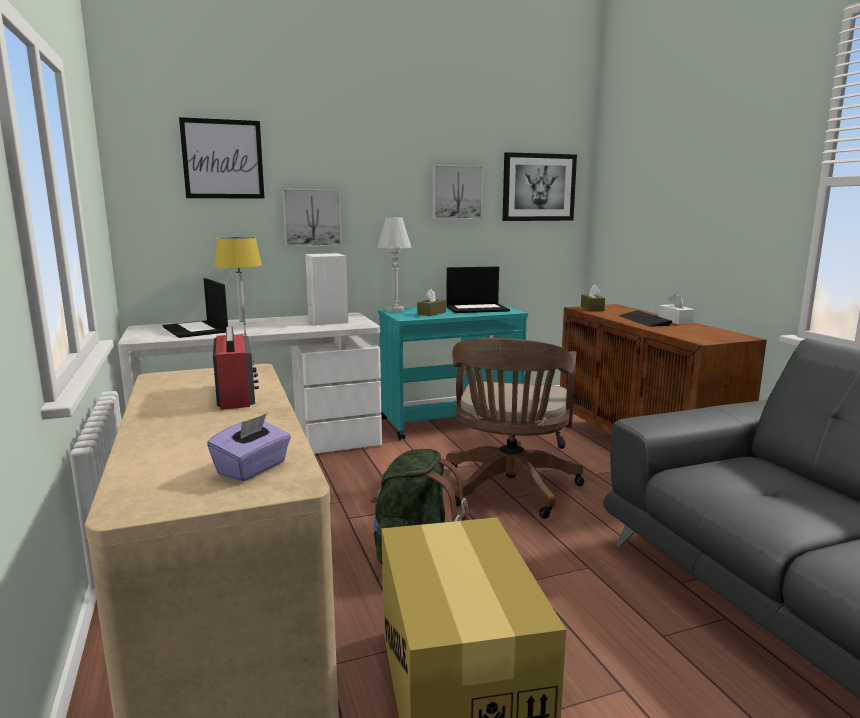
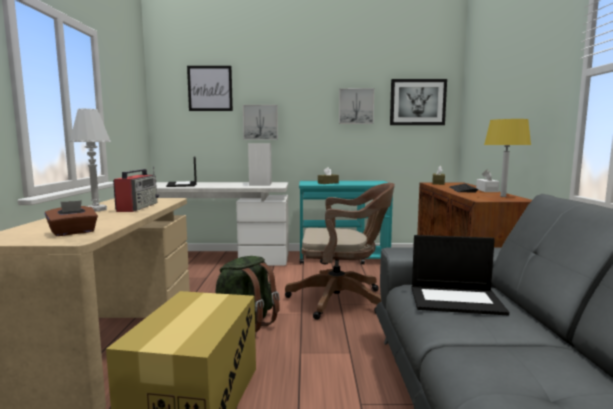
camera: 20 degrees right, 5 degrees down
(242, 321) = (214, 182): yellow table lamp -> yellow table lamp (502, 196)
(253, 469) = (73, 232): purple tissue box -> brown tissue box
(395, 310) = (308, 181): white table lamp -> white table lamp (96, 210)
(477, 309) = (363, 182): laptop -> laptop (456, 300)
(509, 489) = (342, 300): brown office chair -> brown office chair turned 120 degrees counterclockwise

